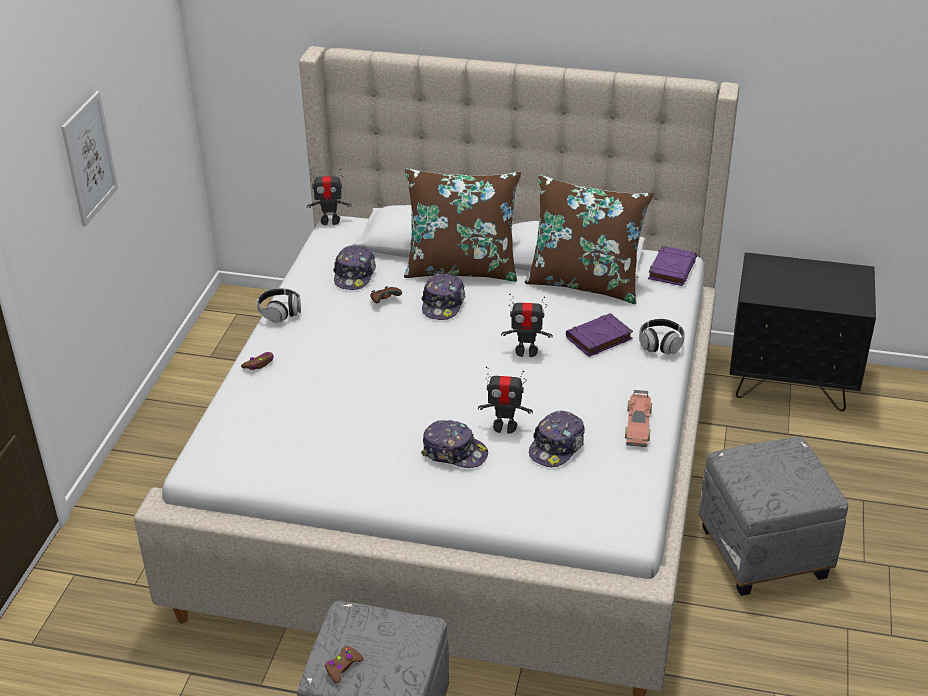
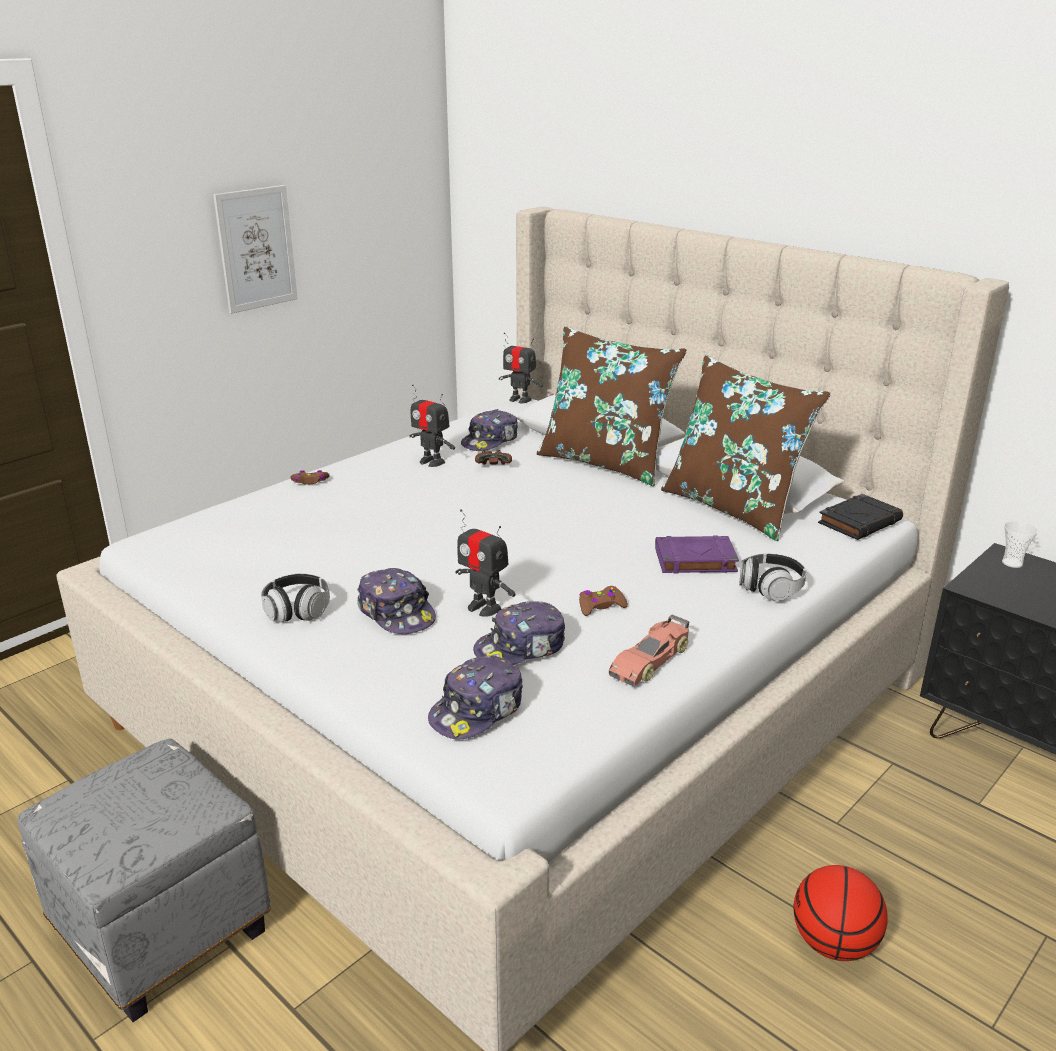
camera: 30 degrees right, 10 degrees down
(280, 312) = (383, 450): headphones -> headphones (297, 610)
(343, 667) = (80, 809): brown game controller -> brown game controller (601, 606)
(443, 304) = (550, 484): cap -> cap (478, 711)
(526, 351) = (593, 547): toy robot -> toy robot (432, 462)
(672, 269) = (859, 522): purple book -> black book
(765, 266) = (1012, 563): none -> cup
(765, 553) = (834, 943): grey ottoman -> basketball

